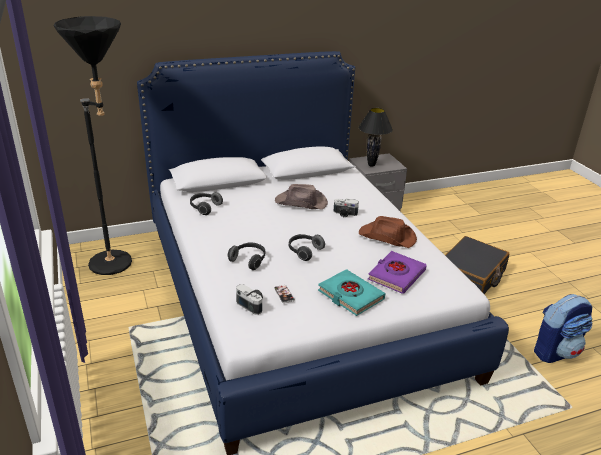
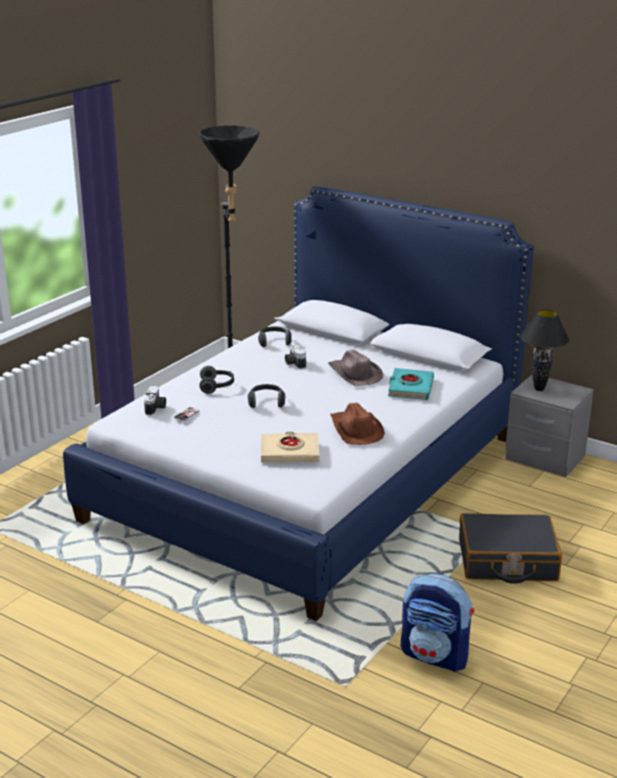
camera: 55 degrees right, 5 degrees down
(344, 214) = (366, 399): camera -> camera (294, 363)
(350, 295) = (226, 442): turquoise book -> turquoise book (410, 388)
(396, 275) = (290, 452): purple book -> beige book

